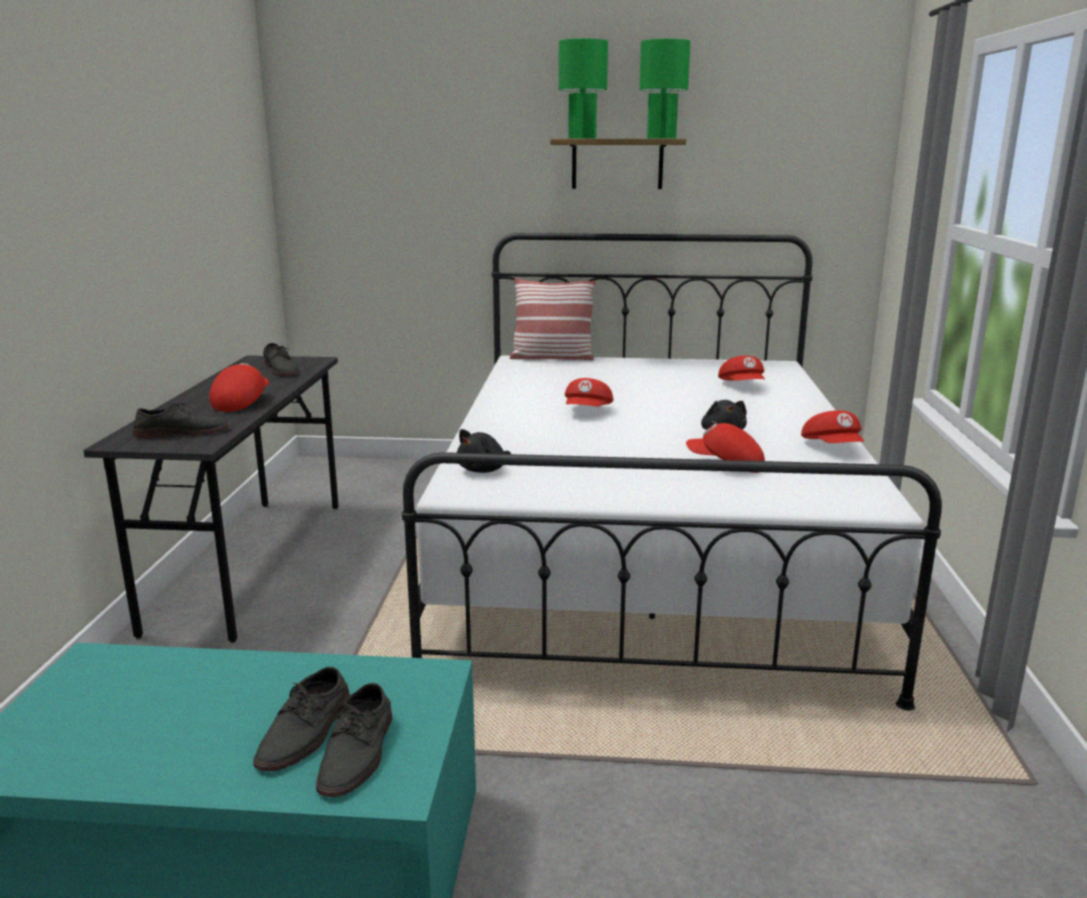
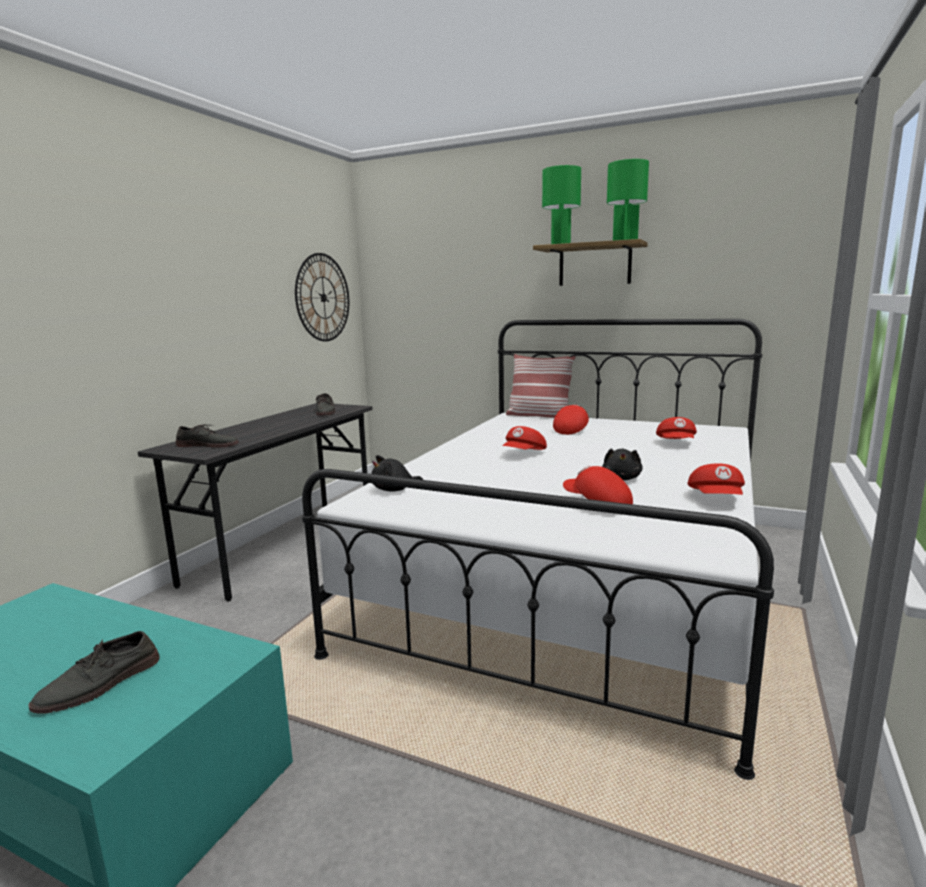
camera: 20 degrees right, 5 degrees down
(239, 200) = (323, 297): none -> wall clock
(241, 403) = (270, 430): red cap -> red cap (571, 430)
(358, 753) = (113, 712): grey shoe -> none

